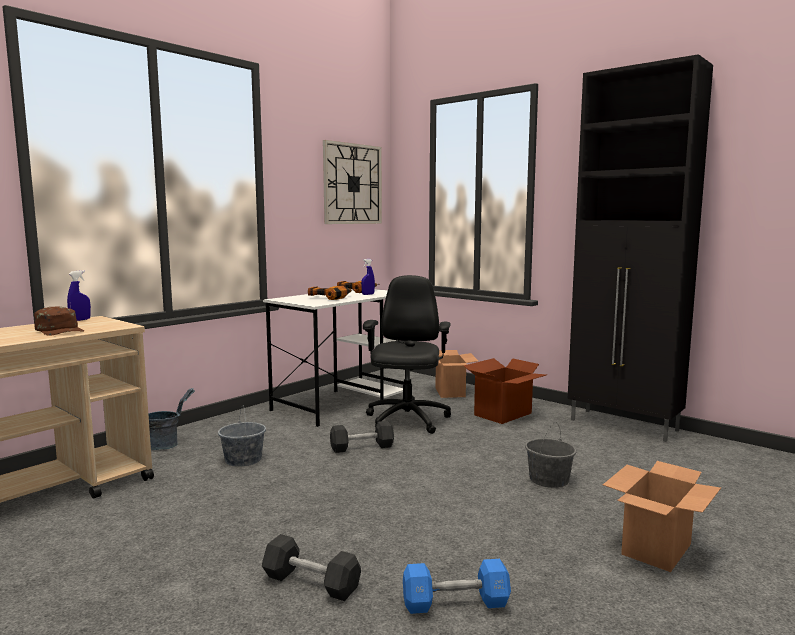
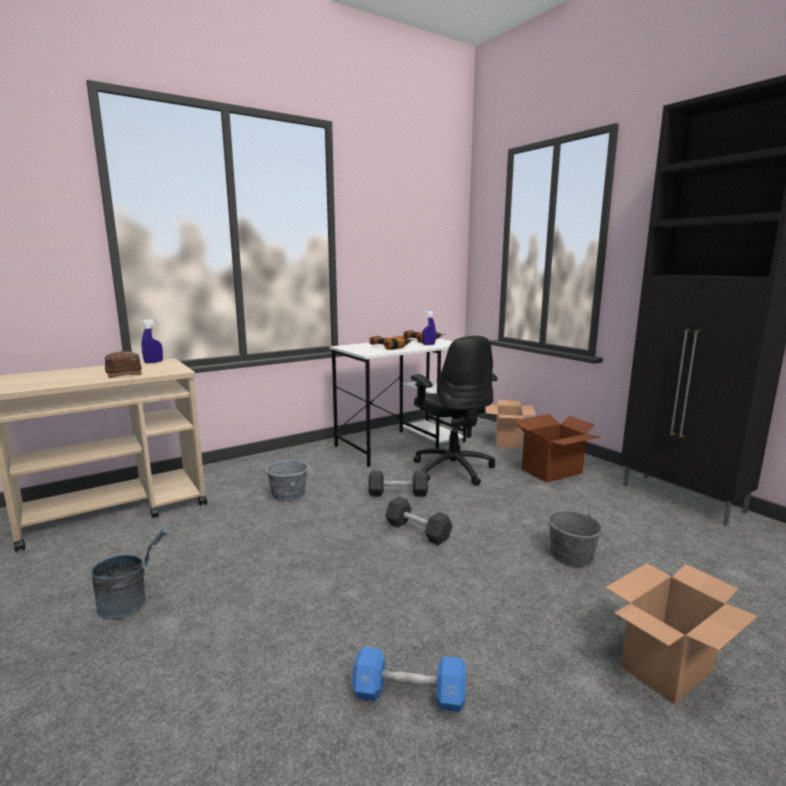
camera: 15 degrees right, 5 degrees up
(168, 444) = (236, 470): grey bucket -> grey bucket (132, 603)
(311, 583) = (282, 640): black dumbbell -> black dumbbell (417, 531)
(352, 184) = (428, 237): wall clock -> none
(406, 421) = (452, 469): black office chair -> black office chair turned 135 degrees clockwise

